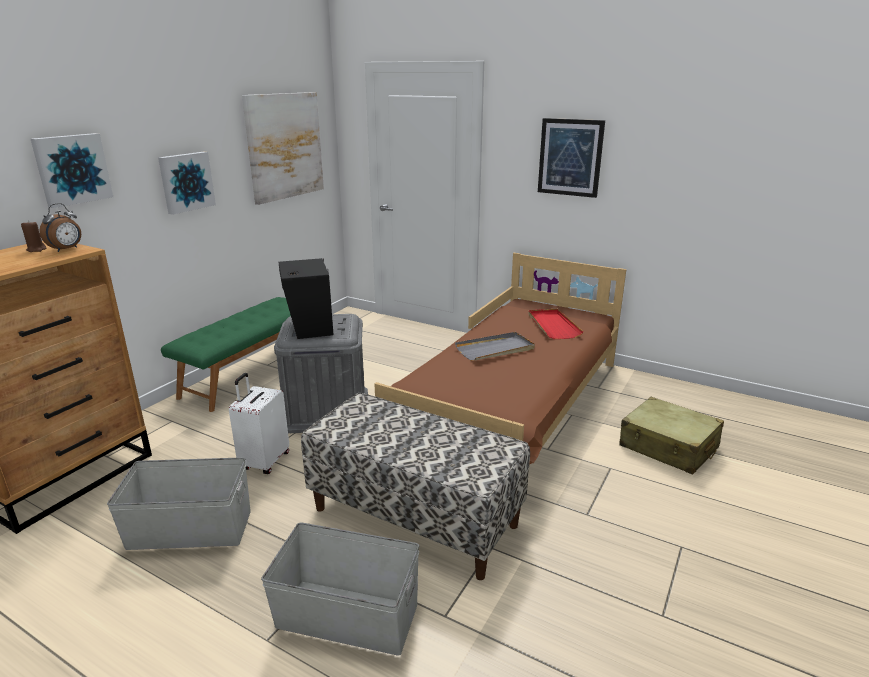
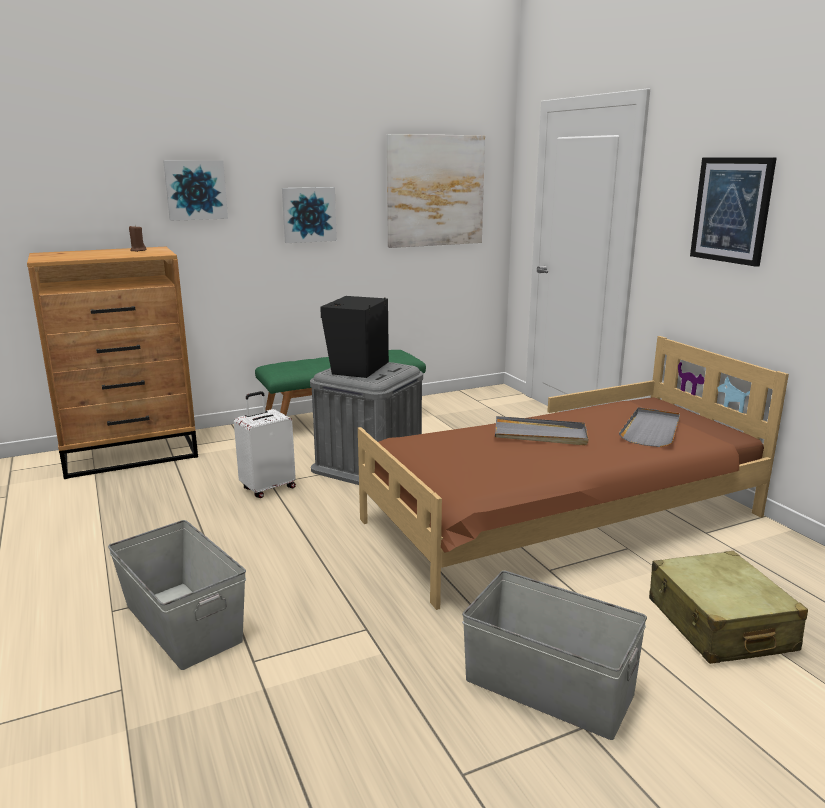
camera: 35 degrees right, 5 degrees down
(67, 249) = (154, 252): alarm clock -> none
(190, 529) = (159, 516): grey storage box -> grey storage box (549, 688)
(415, 517) = (332, 575): bench -> none
(553, 325) = (651, 430): red tray -> grey tray

